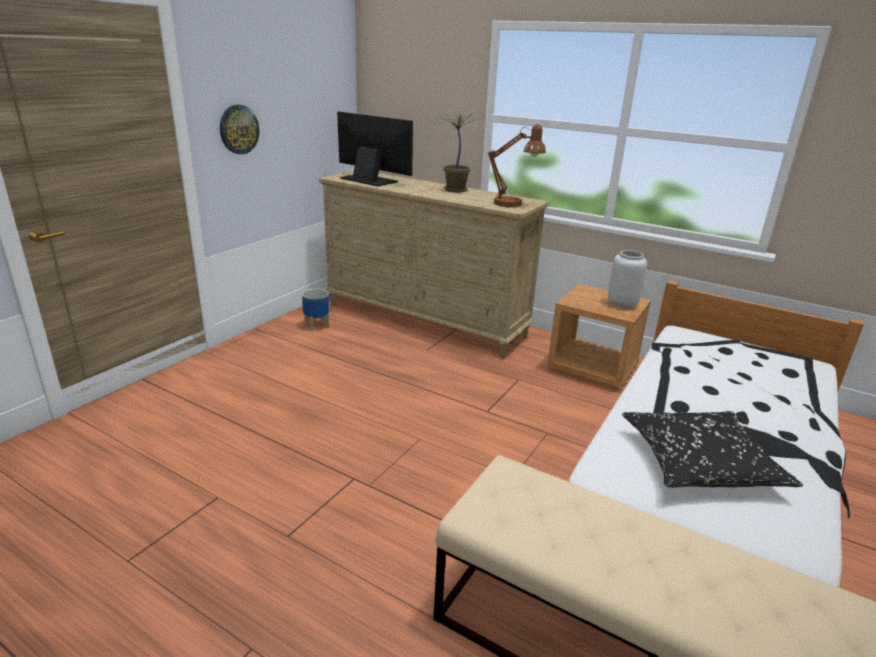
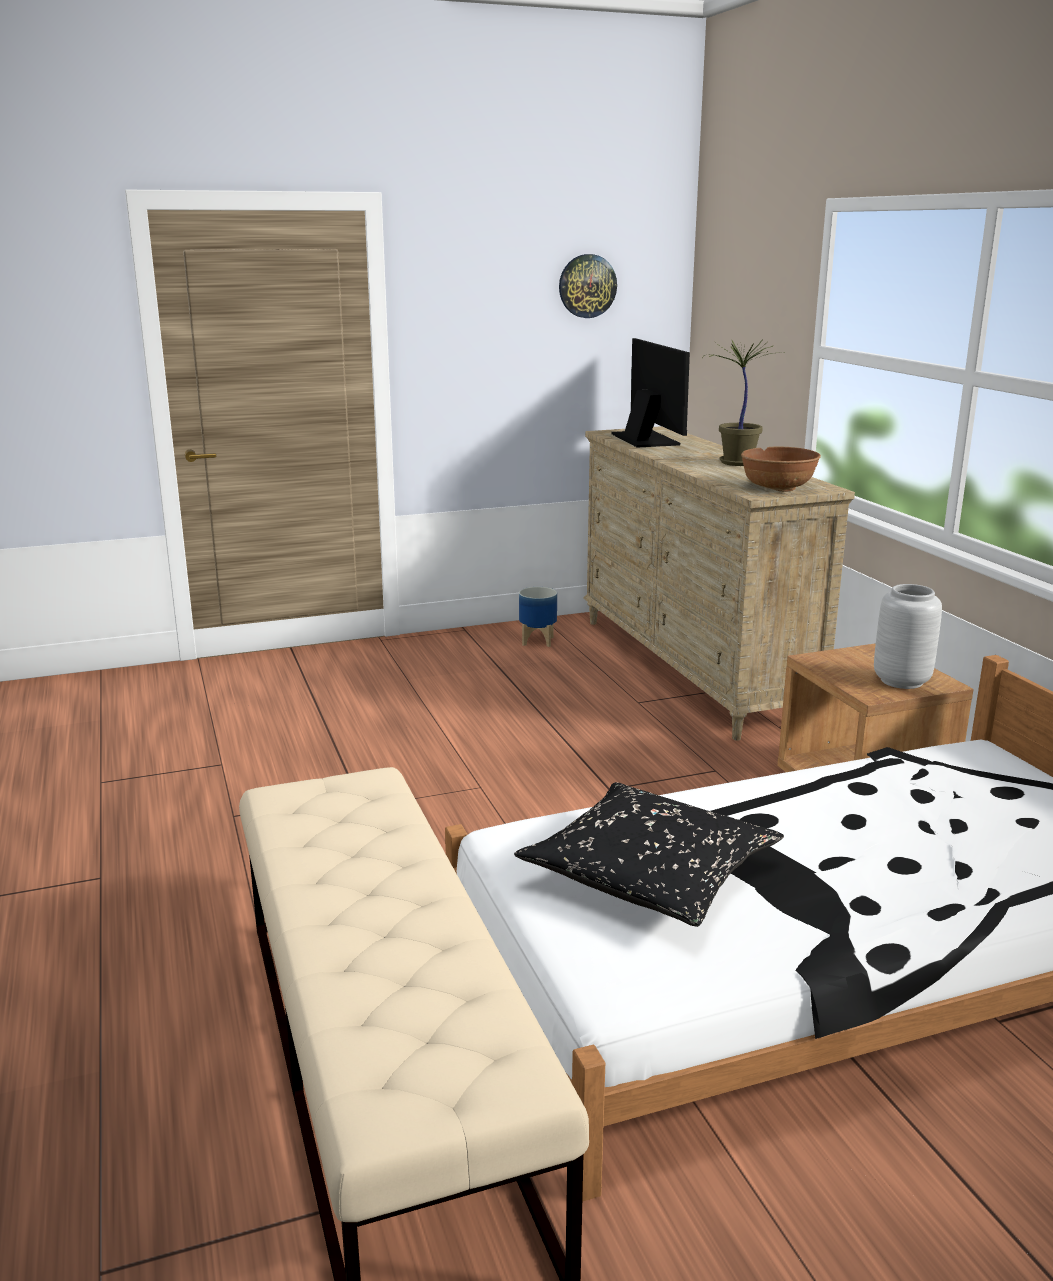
camera: 40 degrees right, 5 degrees down
(238, 129) = (465, 356): wall clock -> wall clock (587, 286)
(513, 204) = (777, 488): brown table lamp -> brown bowl

